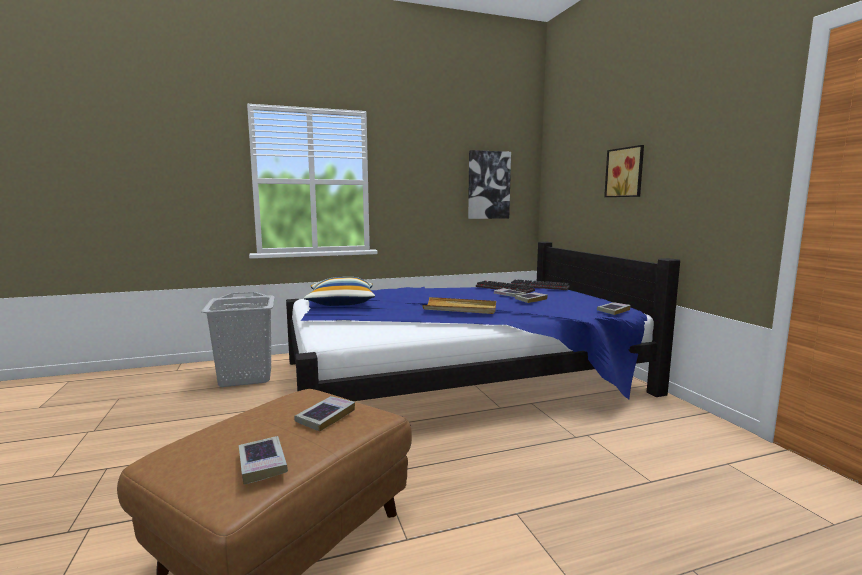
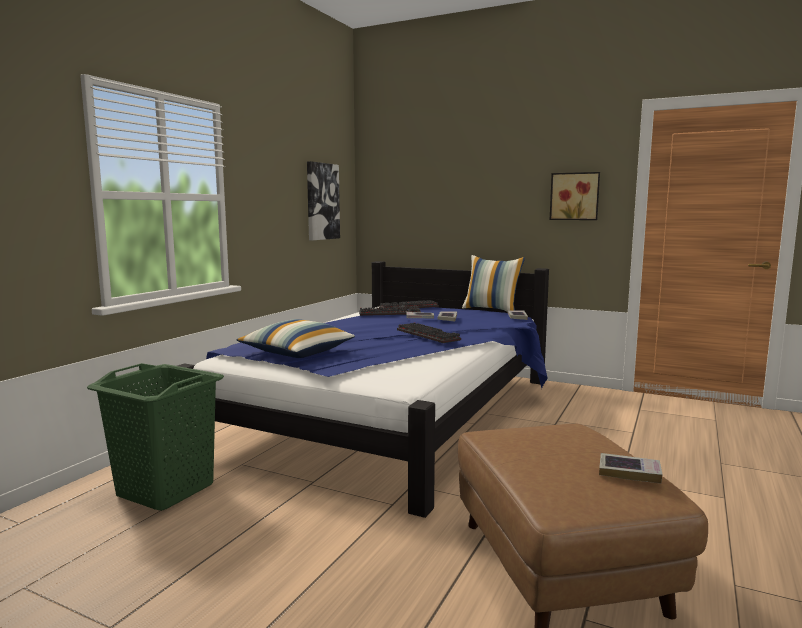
camera: 45 degrees left, 0 degrees up
(246, 377) = (166, 489): grey laundry basket -> green laundry basket
(325, 417) = (564, 437): book -> none
(460, 308) = (429, 335): beige tray -> keyboard
(616, 300) = (491, 309): none -> pillow
(626, 172) = (480, 194): picture -> picture (574, 196)

